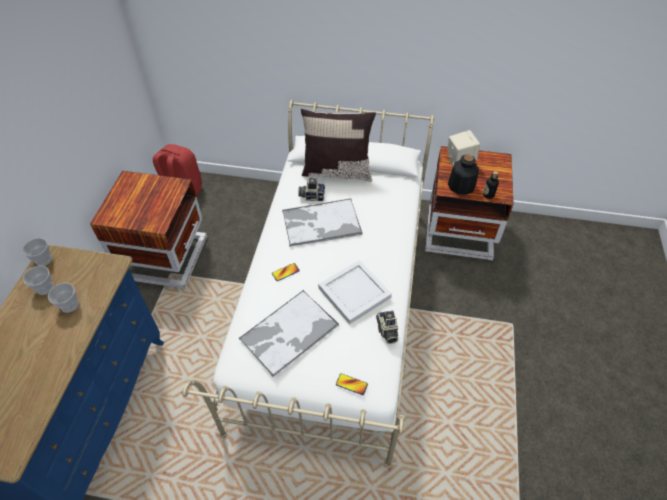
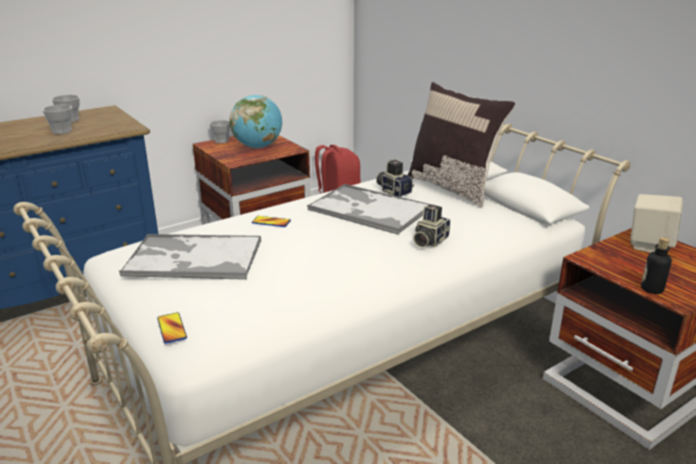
camera: 45 degrees right, 25 degrees down
(43, 260) = (99, 110): cup -> cup (221, 141)
(149, 197) = (258, 147): none -> globe
(354, 294) = (307, 268): white tray -> none
(387, 331) = (287, 313): camera -> camera (429, 241)
(461, 186) = (615, 264): bottle -> none

